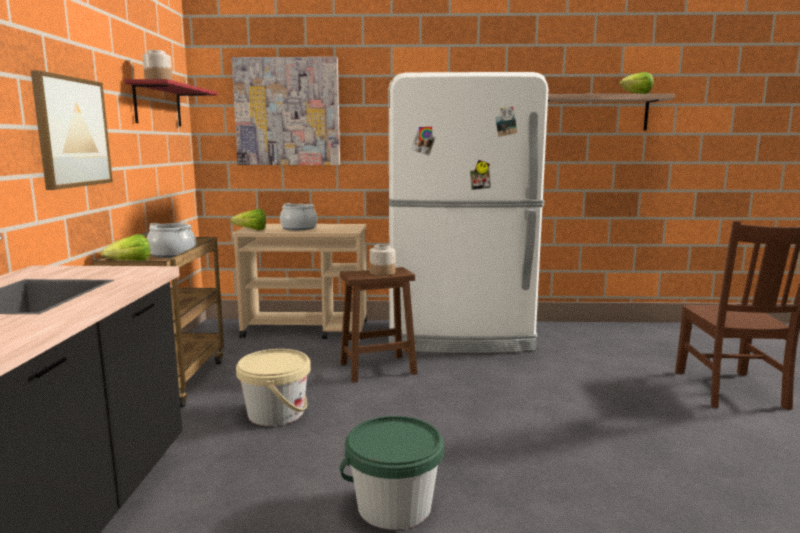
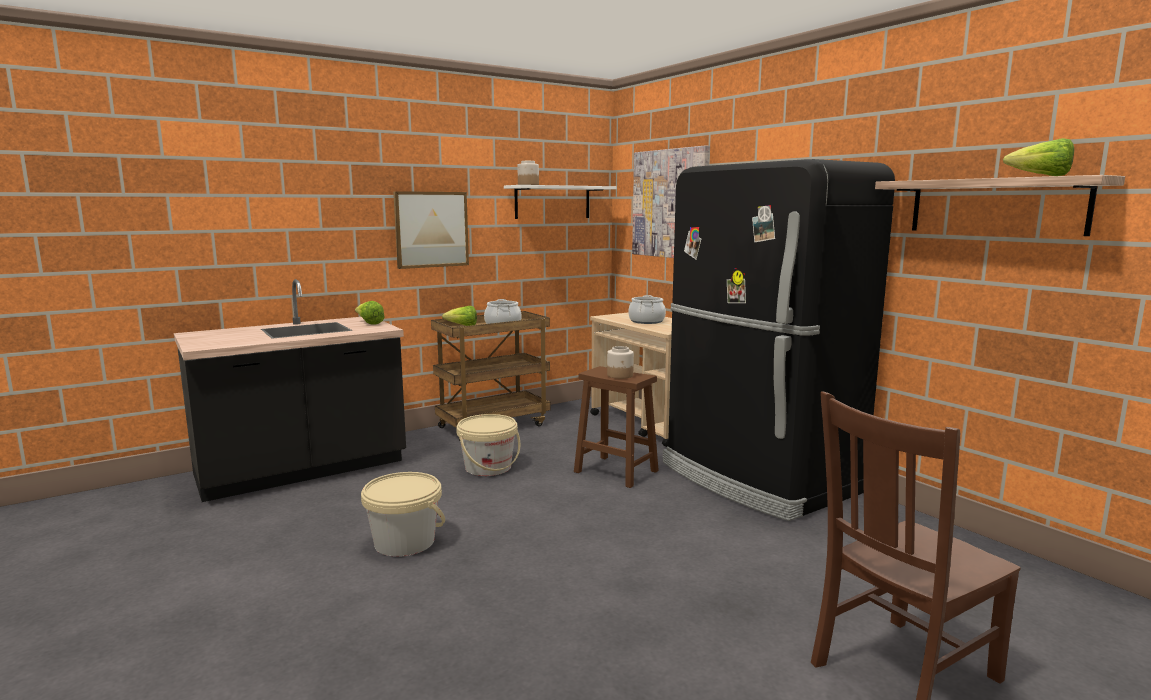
camera: 55 degrees right, 0 degrees up
(158, 105) = (552, 202): red shelf -> white shelf
(252, 230) = (609, 317): lettuce -> lettuce (369, 323)
(394, 506) = (404, 542): green bucket -> beige bucket
(459, 336) = (757, 479): white fridge -> black fridge

